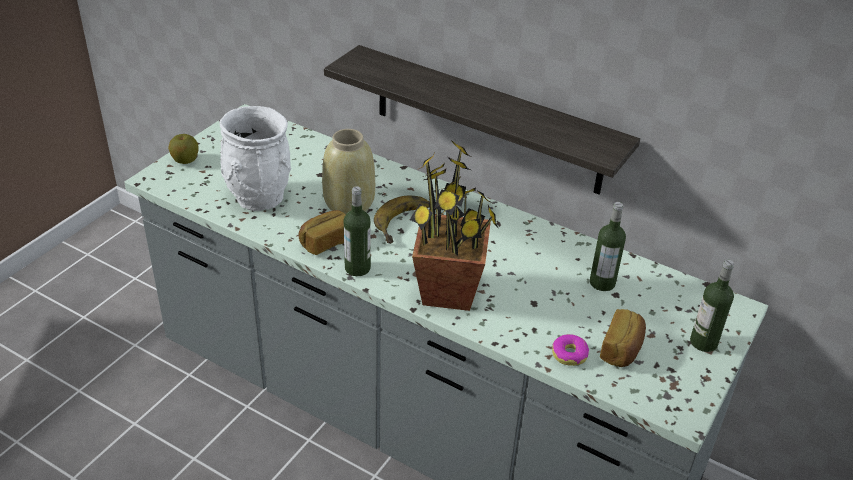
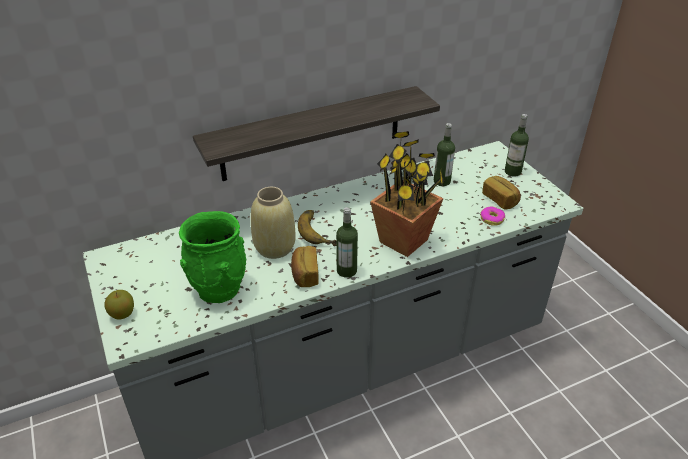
camera: 55 degrees left, 0 degrees up
(258, 198) = (219, 290): white vase -> green vase

